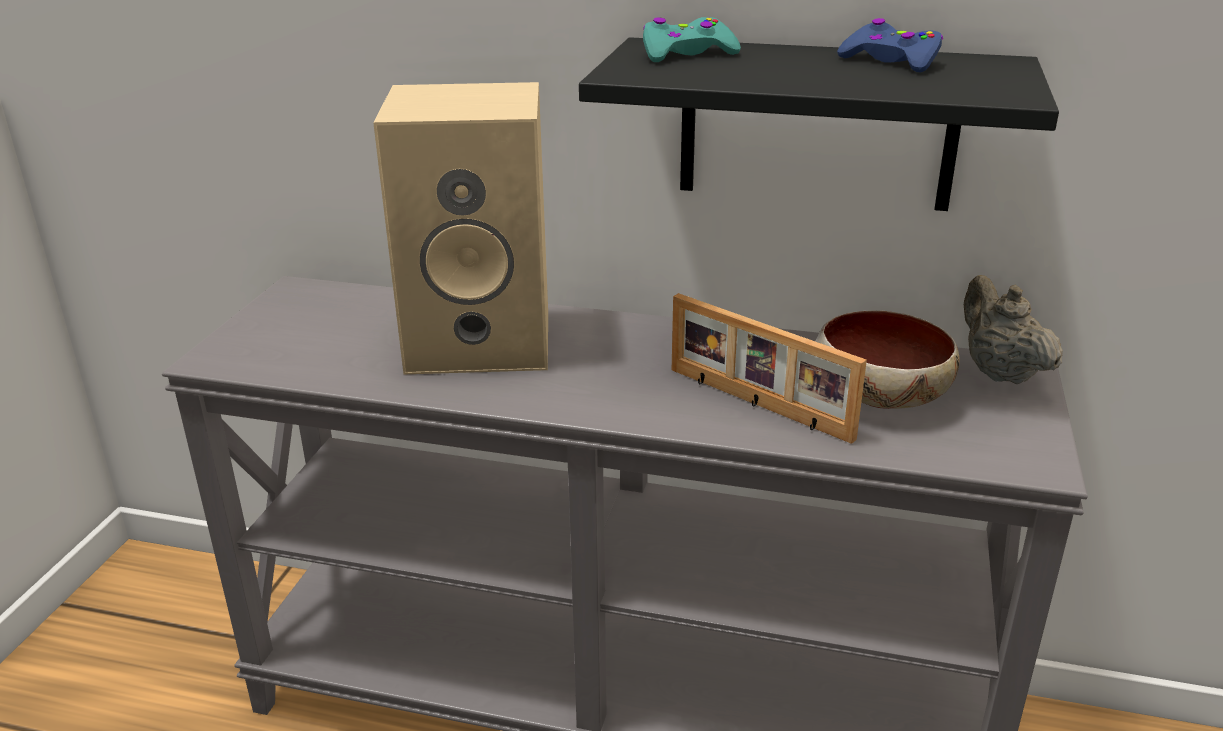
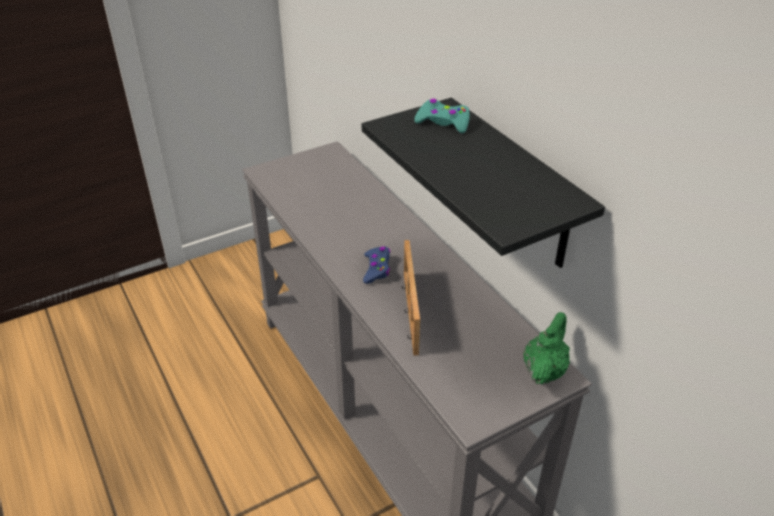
camera: 45 degrees right, 10 degrees up
(484, 340) = (358, 216): beige speaker -> none
(877, 396) = (464, 343): bowl -> none
(891, 61) = (518, 173): blue game controller -> blue game controller (376, 269)
(999, 372) = (544, 370): beige teapot -> green teapot

